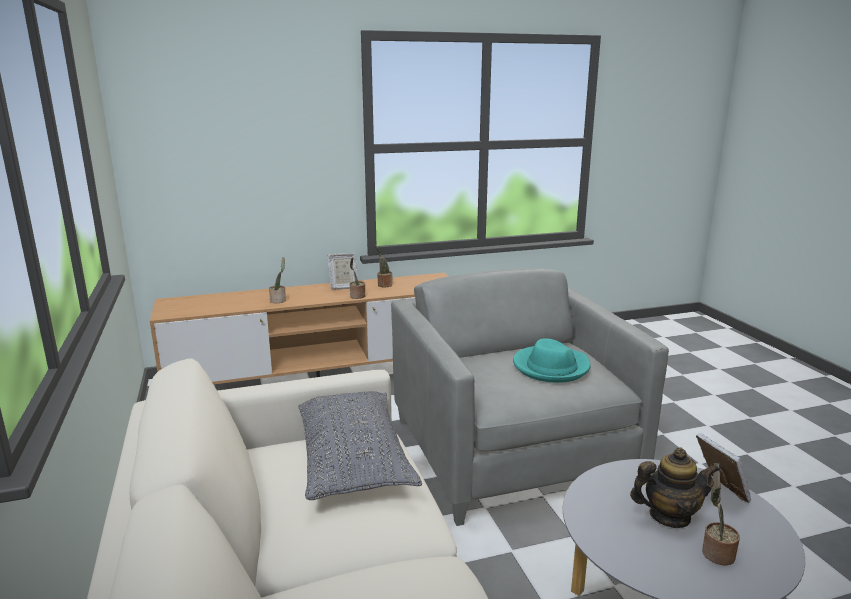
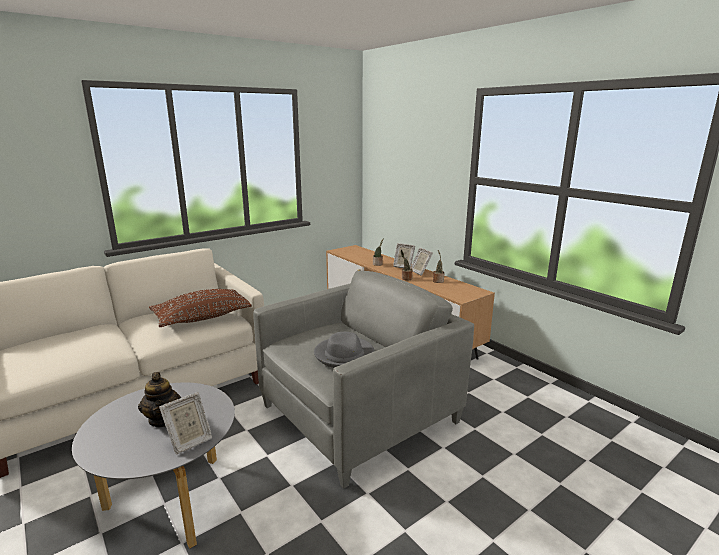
camera: 70 degrees right, 0 degrees up
(309, 290) = (403, 266): none -> picture frame
(352, 458) = (204, 317): grey pillow -> brown pillow
(551, 367) = (344, 355): turquoise hat -> grey hat
(716, 555) = (121, 437): potted plant -> none

